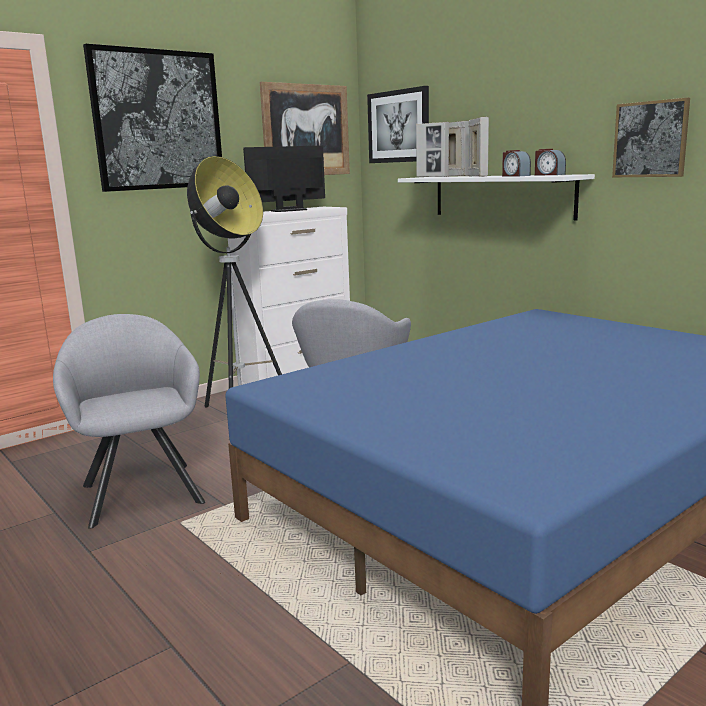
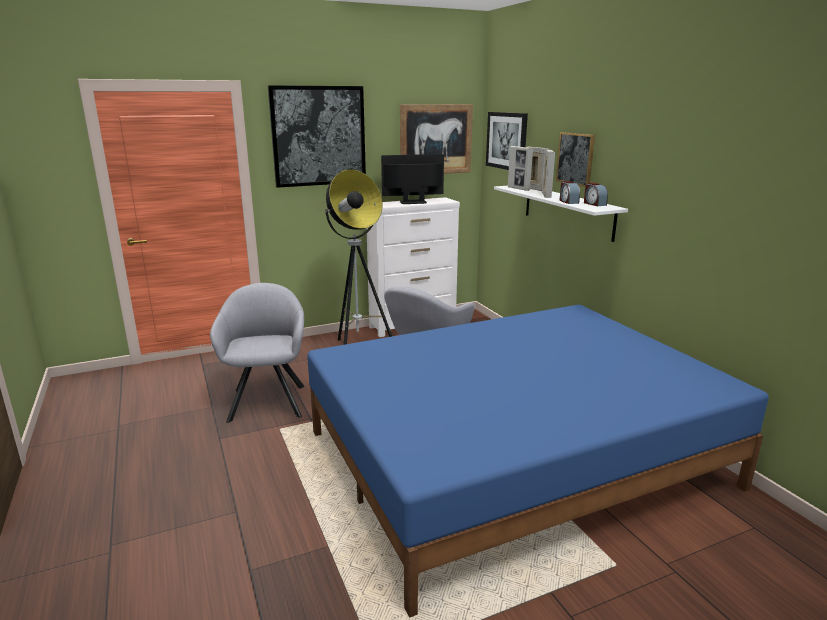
camera: 15 degrees right, 5 degrees up
(650, 139) = (667, 190): picture -> picture (575, 158)

